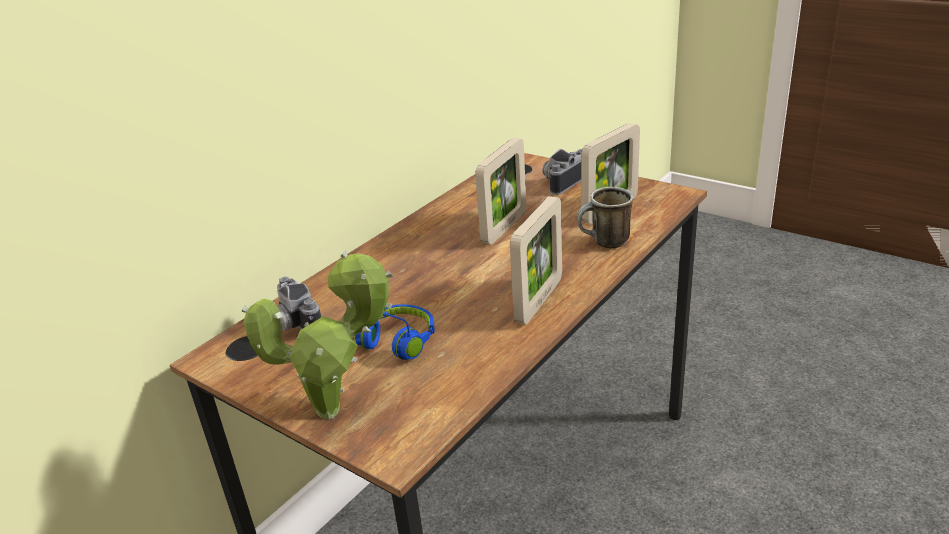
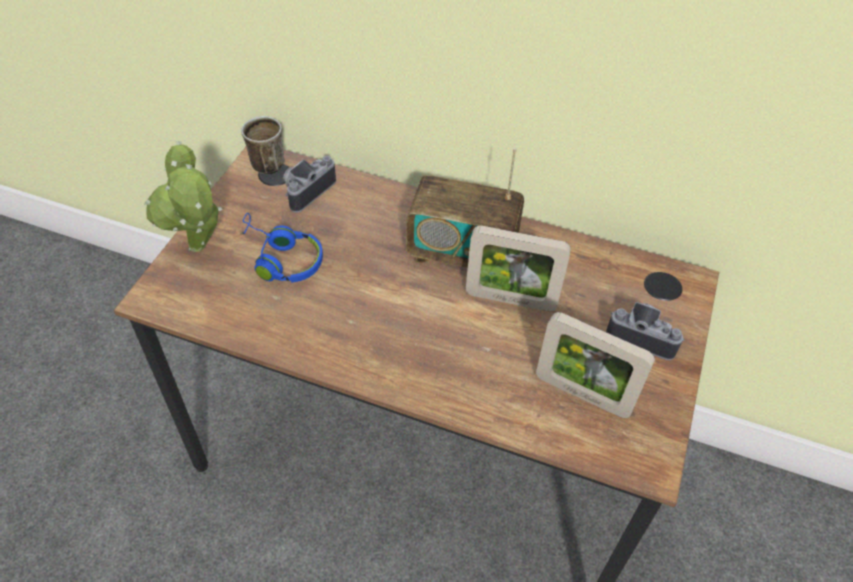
camera: 70 degrees right, 20 degrees up
(439, 244) = (462, 253): none -> radio
(539, 301) = (369, 354): picture frame -> none
(604, 243) = (497, 397): mug -> mug (264, 162)

